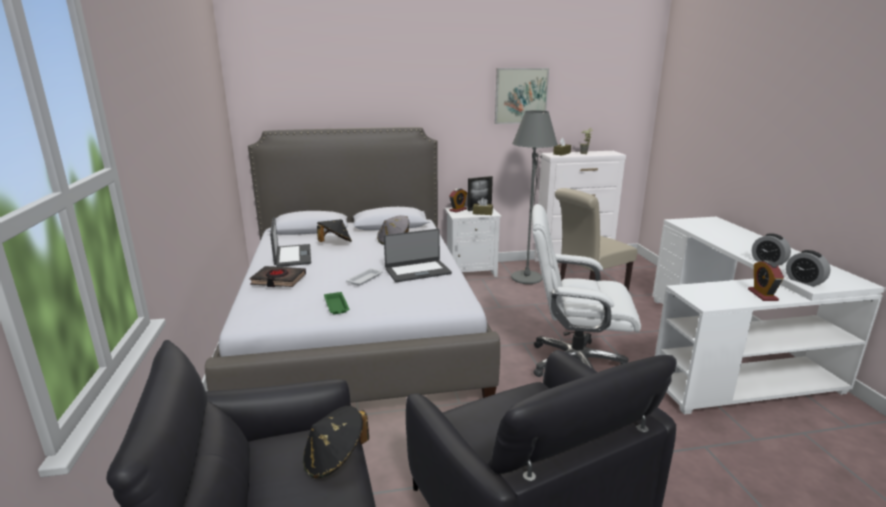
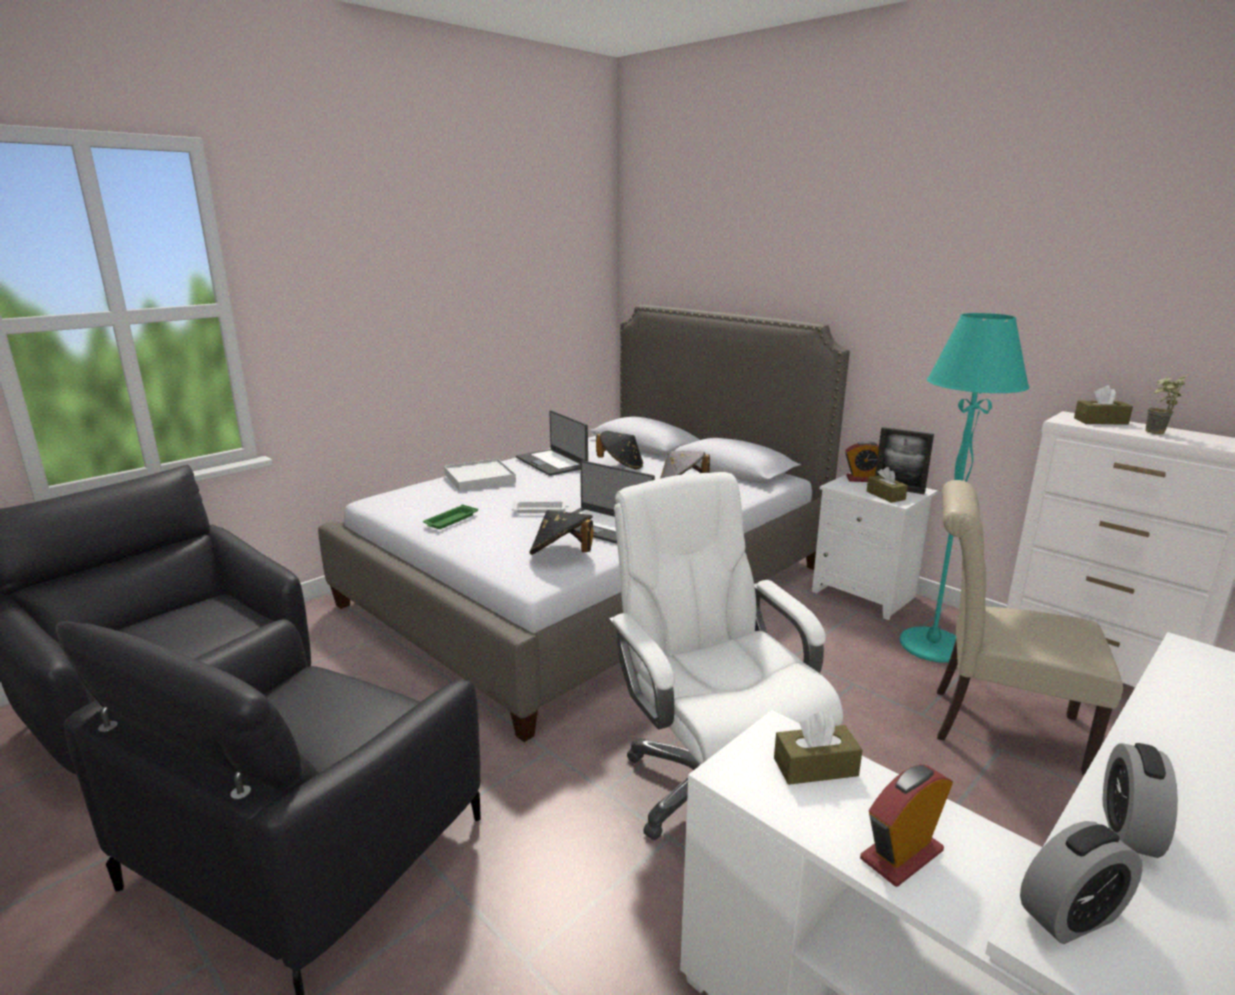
camera: 55 degrees right, 0 degrees up
(278, 280) = (479, 478): black book -> white tray
(292, 256) = (552, 462): laptop -> laptop turned 105 degrees clockwise
(335, 459) = (194, 636): black hat -> black hat (562, 555)
(521, 96) = (1033, 284): picture -> none
(526, 278) = (932, 646): grey floor lamp -> turquoise floor lamp
(709, 290) = (815, 767): none -> brown tissue box
(804, 281) = (1071, 916): alarm clock -> alarm clock turned 135 degrees counterclockwise

